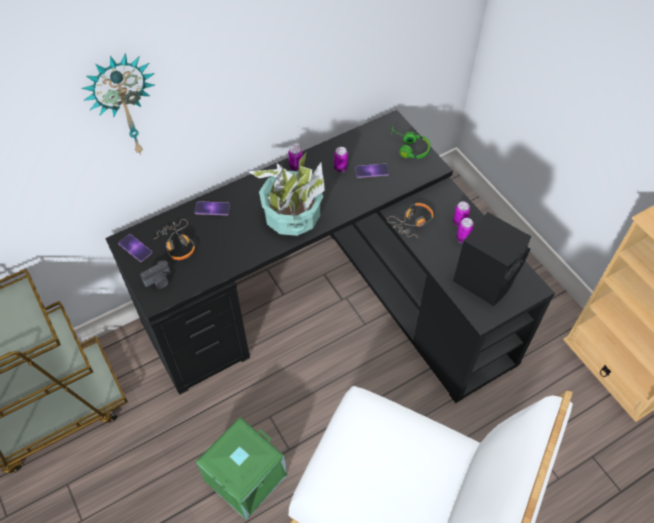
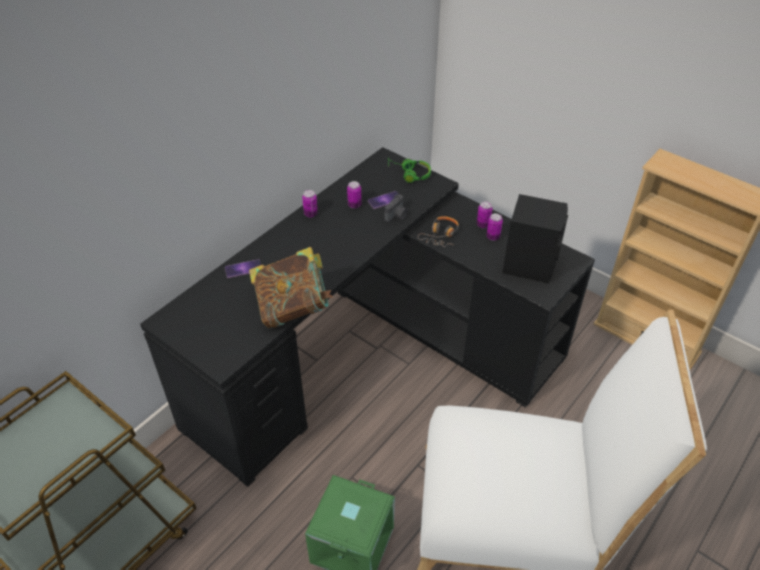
camera: 20 degrees left, 10 degrees down
(124, 105) = (150, 160): wall clock -> none
(135, 248) = (177, 324): phone -> none
(159, 281) = (218, 347): camera -> camera (397, 215)
(177, 244) = (221, 309): headphones -> none
(239, 262) = (293, 308): none -> book
(292, 216) = (327, 255): potted plant -> none

